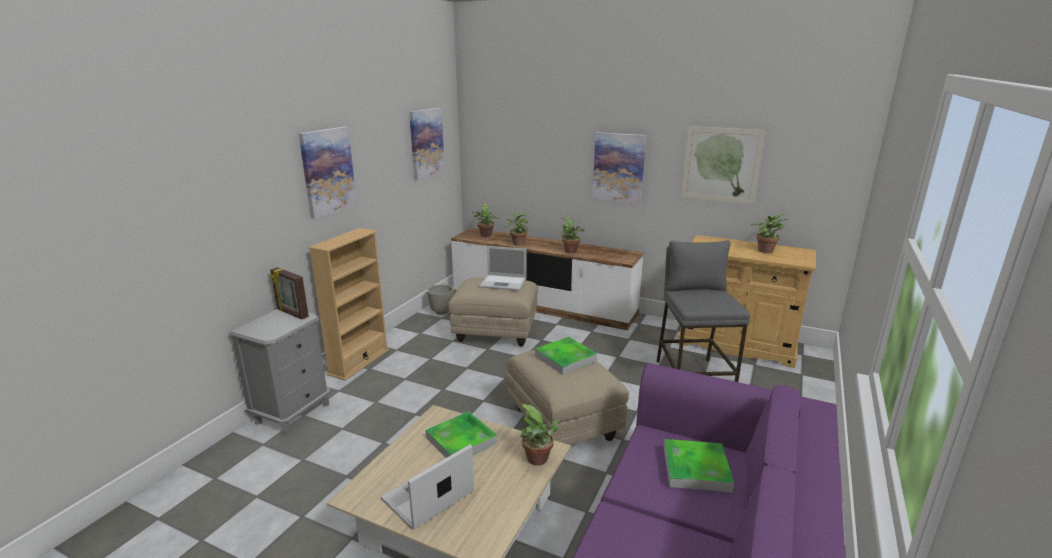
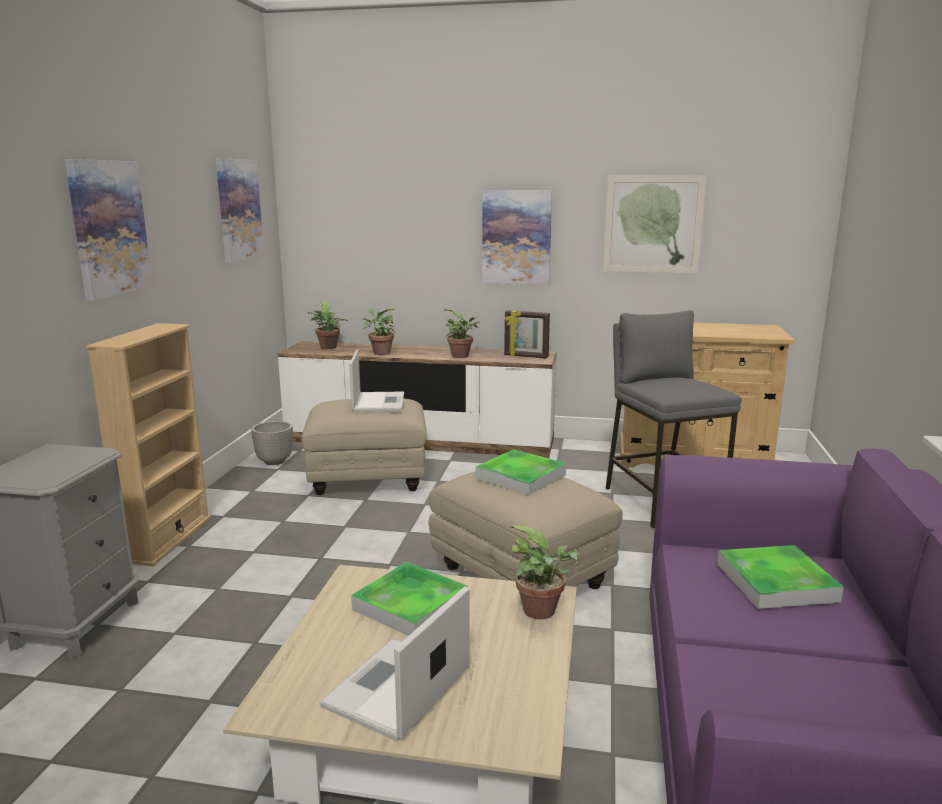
camera: 15 degrees left, 5 degrees down
(292, 313) = (70, 451): picture frame -> picture frame (526, 356)
(504, 283) = (378, 402): laptop -> laptop turned 90 degrees counterclockwise
(765, 250) = (722, 328): potted plant -> none

